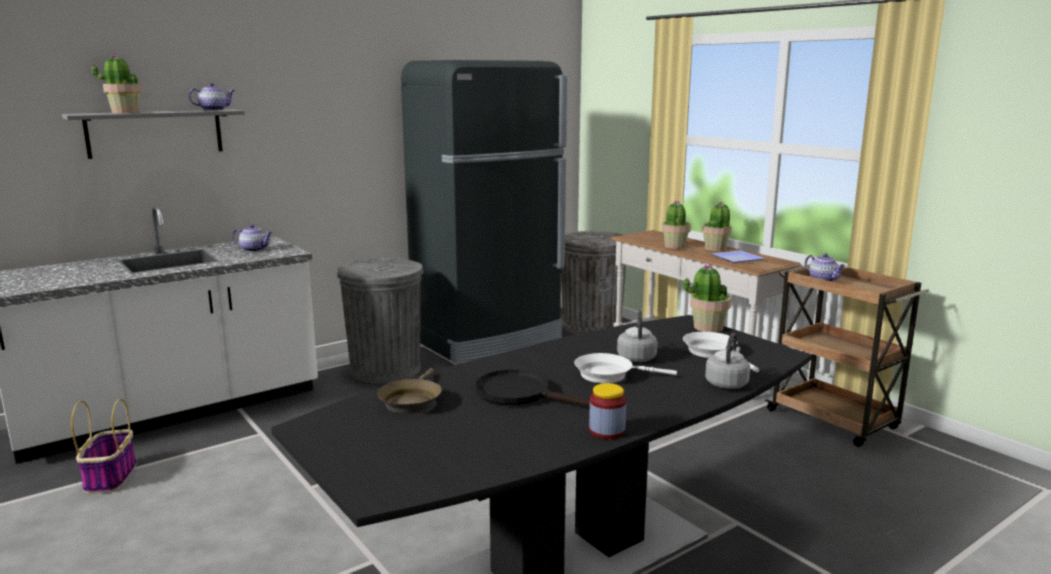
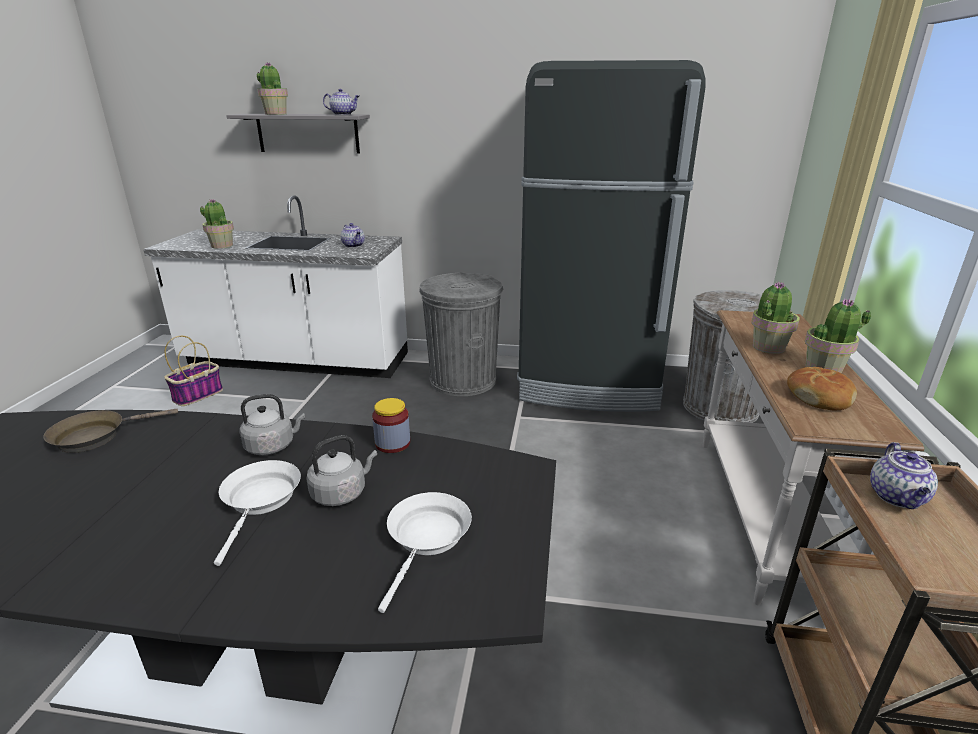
camera: 45 degrees right, 10 degrees up
(522, 394) = (152, 479): black frying pan -> none
(607, 431) = (62, 580): jar -> jar (392, 443)
(608, 375) = (260, 501): white frying pan -> white frying pan turned 45 degrees clockwise
(707, 327) = (524, 493): potted plant -> potted plant (222, 245)
(727, 383) = (312, 603): grey kettle -> grey kettle (272, 446)
(737, 258) = (819, 397): plate -> bread

